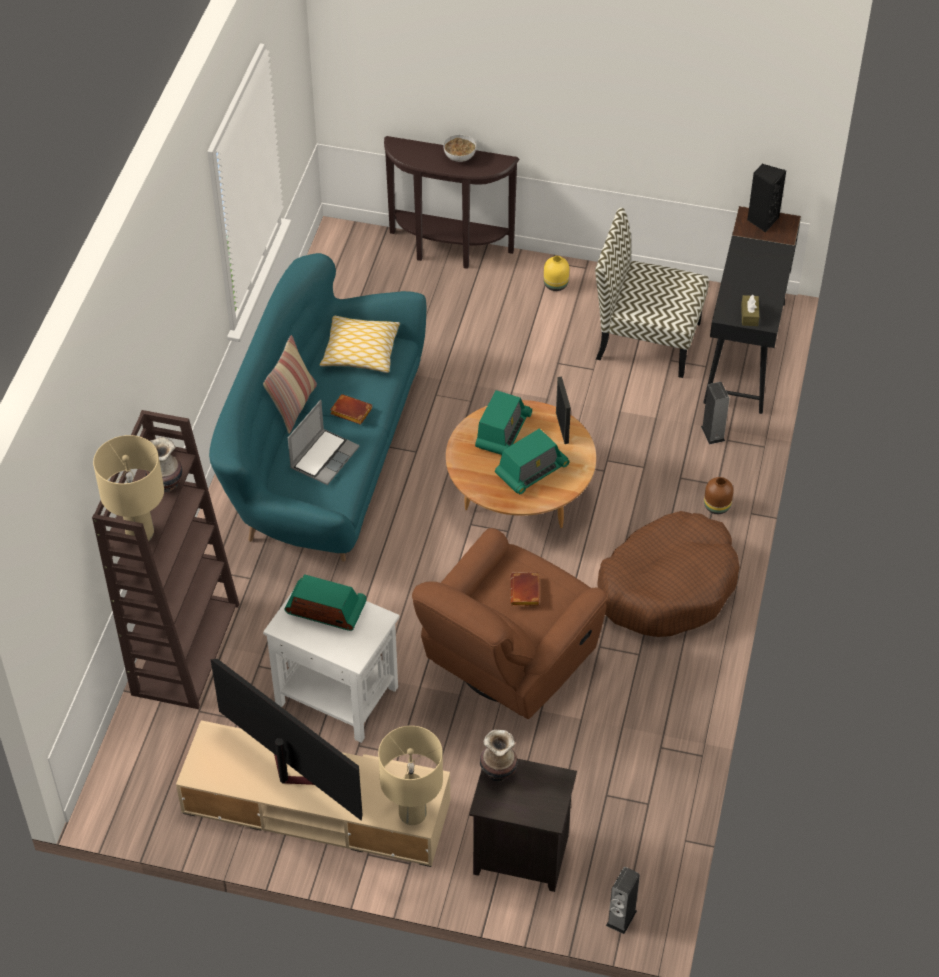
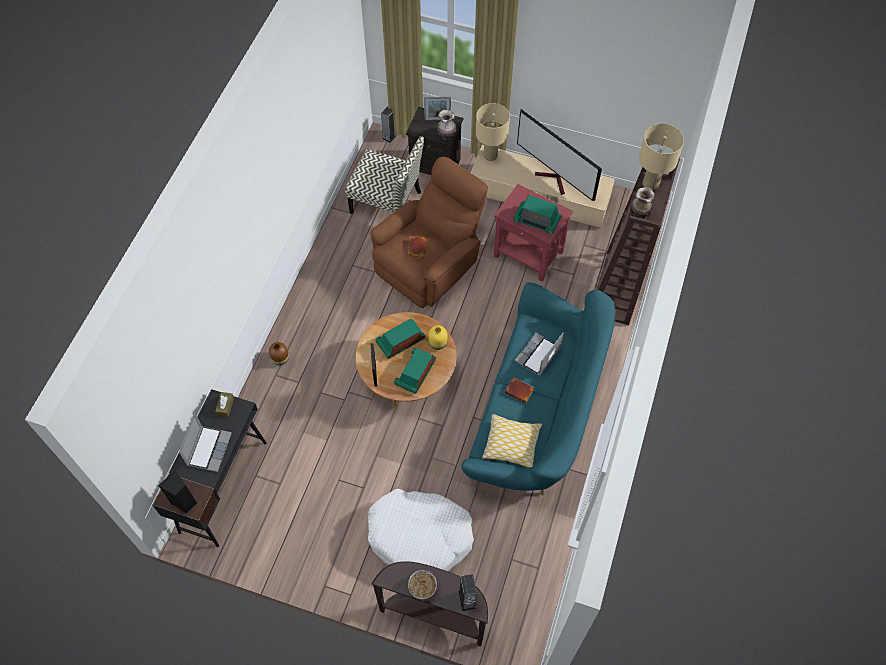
camera: 175 degrees left, 10 degrees up
(293, 406) = (560, 401): pillow -> none
(337, 694) = (528, 254): white side table -> red side table
(475, 320) = (419, 536): none -> white dog bed
(519, 804) = (437, 120): none -> picture frame
(556, 284) = (351, 569): yellow vase -> yellow vase (437, 343)
(646, 340) = (293, 504): chair -> chair (387, 202)
(667, 586) = (326, 305): brown dog bed -> none
(713, 433) = (267, 416): speaker -> speaker (467, 599)
(754, 271) = (208, 448): none -> laptop

